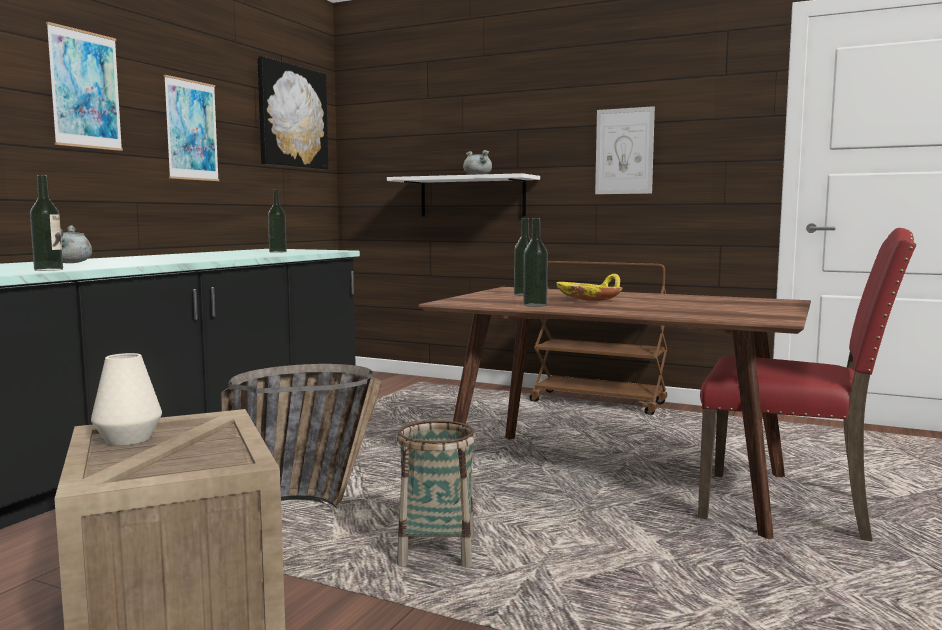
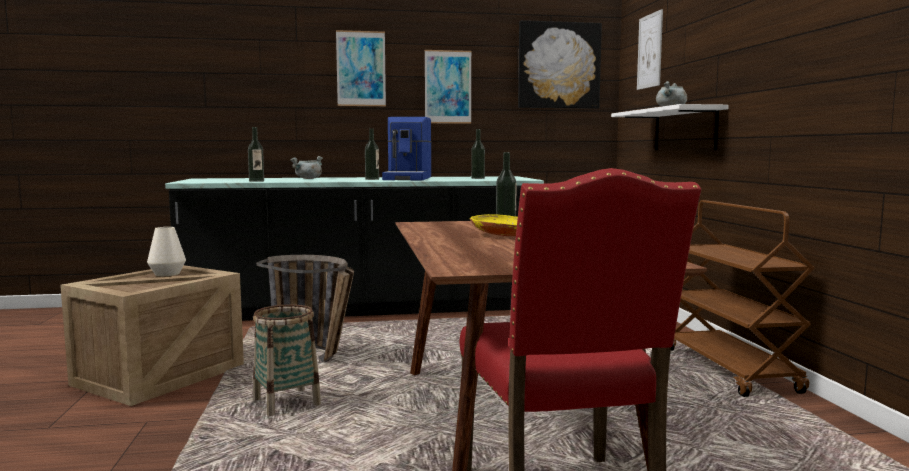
camera: 55 degrees right, 0 degrees up
(205, 255) = (409, 178): none -> coffee machine
(535, 305) = (437, 232): bottle -> bottle (372, 179)
(624, 151) = (794, 69): picture -> picture (650, 51)

